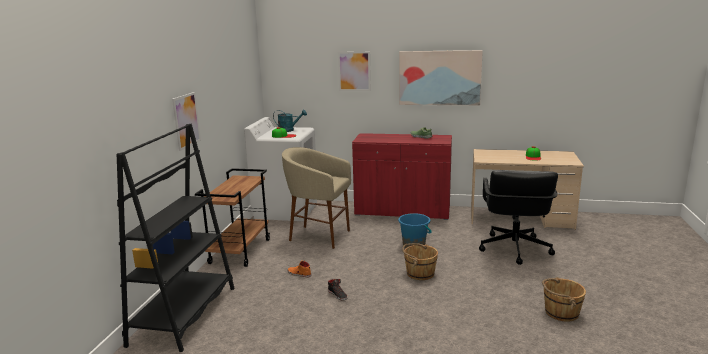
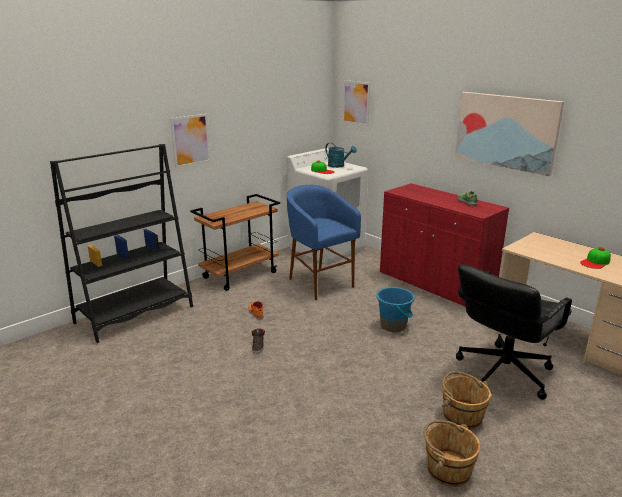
camera: 35 degrees right, 5 degrees up
(319, 236) = (319, 283): beige stool -> blue stool
(354, 71) = (415, 110): picture -> picture (356, 103)
(419, 273) = (358, 356): brown bucket -> brown bucket (462, 416)

